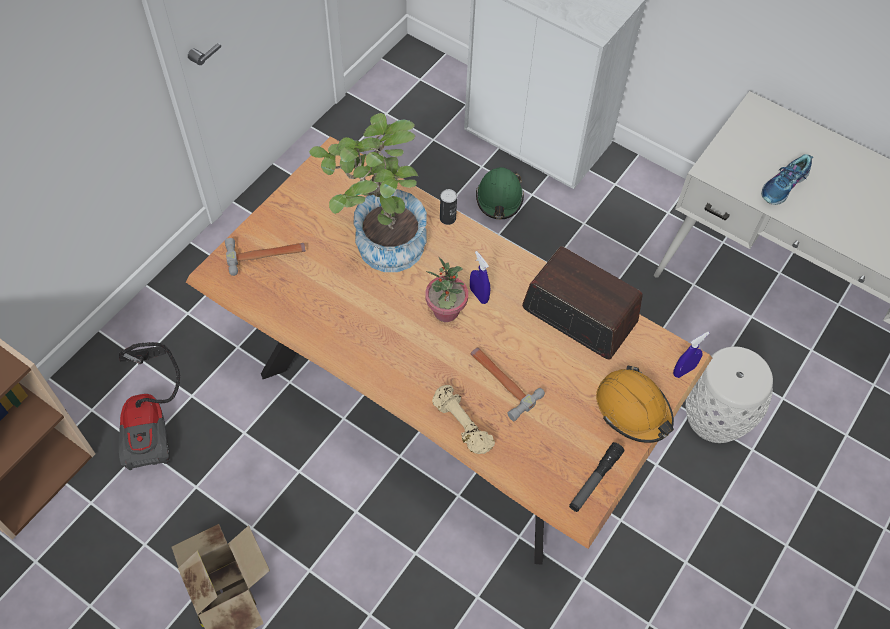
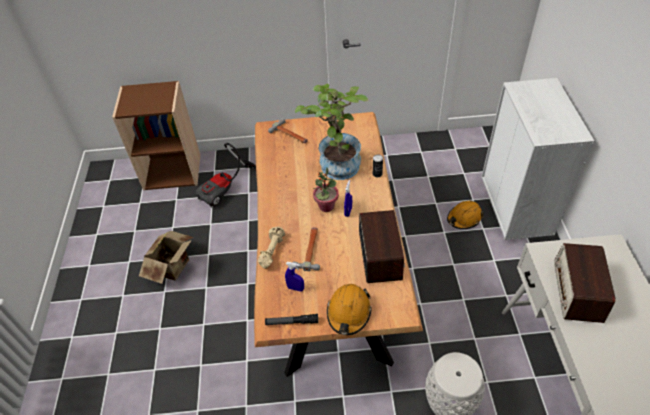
camera: 55 degrees right, 10 degrees down
(499, 198) = (464, 218): green hard hat -> orange hard hat
(684, 370) = (396, 320): blue spray bottle -> blue spray bottle (295, 288)
(784, 186) = (577, 291): shoe -> radio

